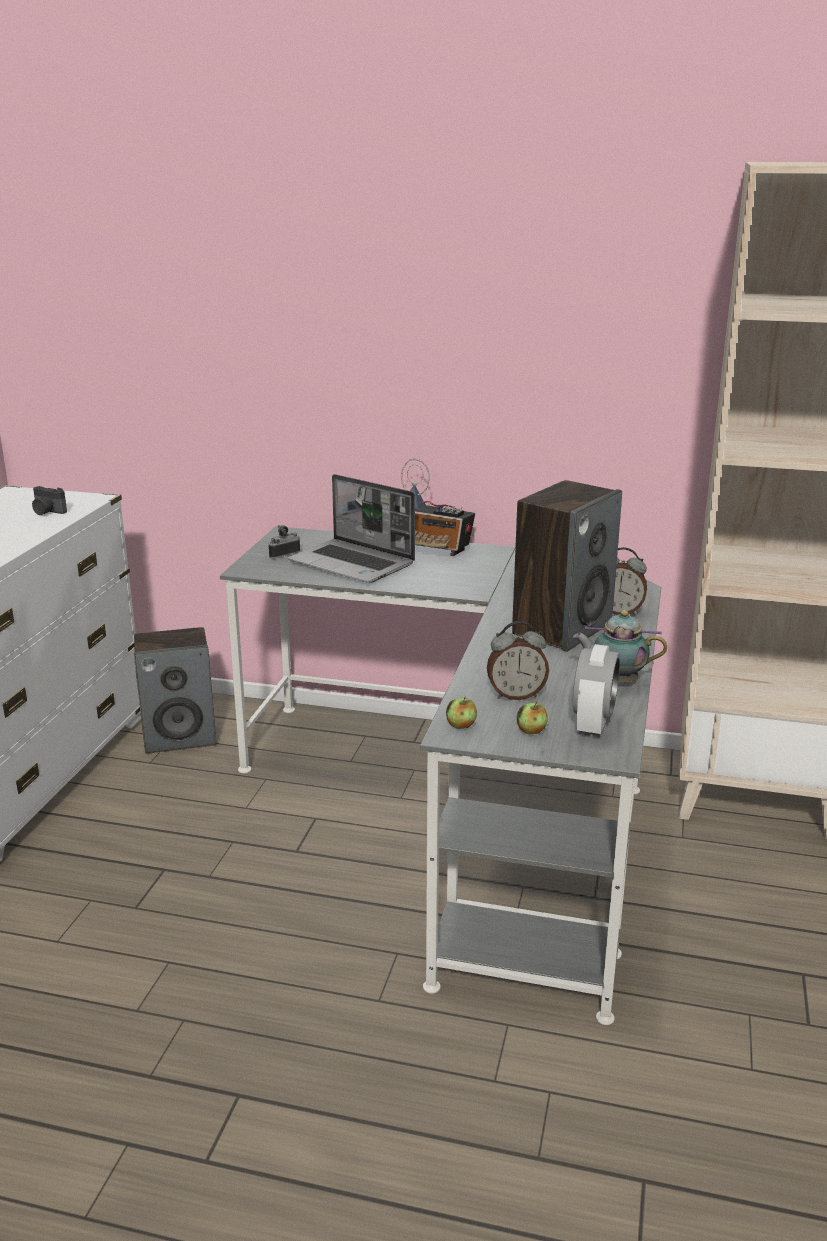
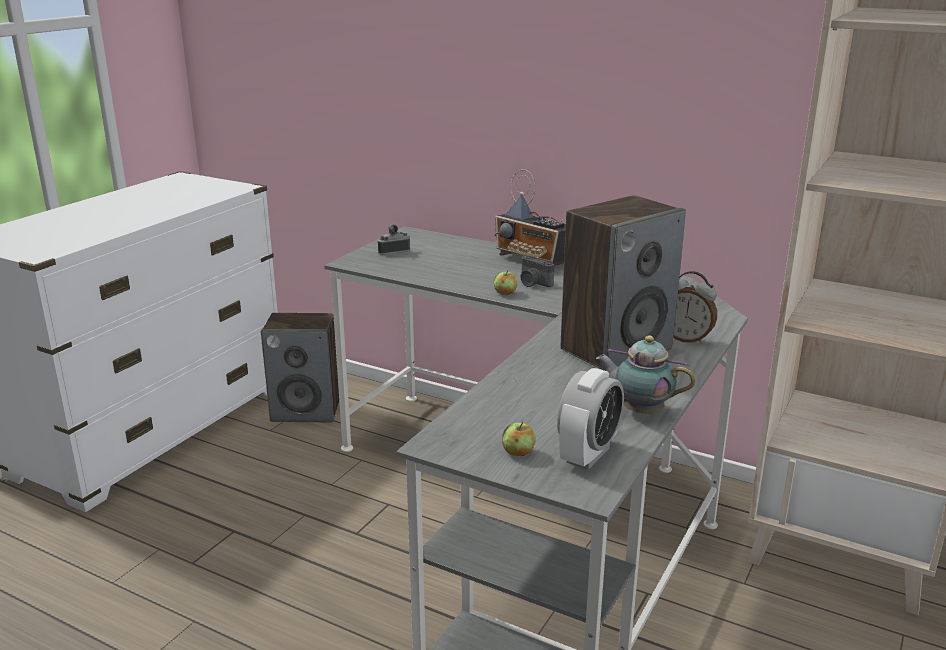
camera: 15 degrees right, 0 degrees up
(47, 512) = (194, 195): camera -> camera (533, 283)
(353, 564) = (451, 266): laptop -> none
(461, 725) = (449, 436): apple -> apple (505, 293)
(516, 695) = (526, 412): alarm clock -> none

